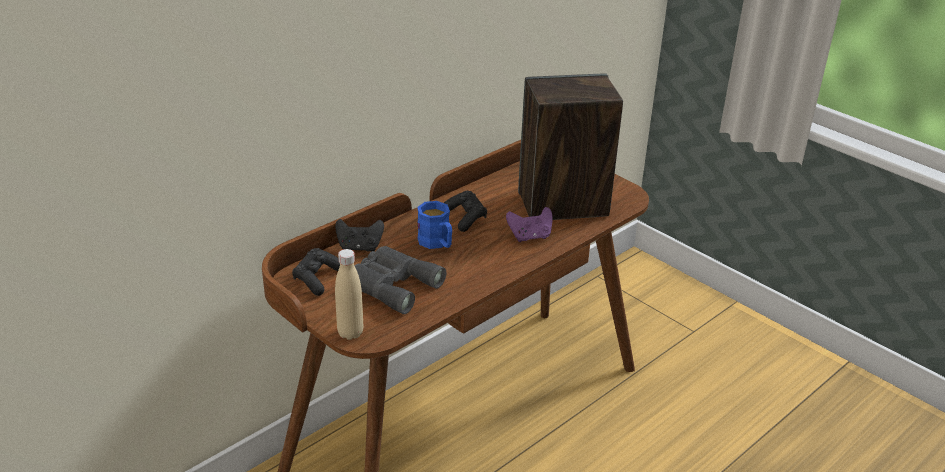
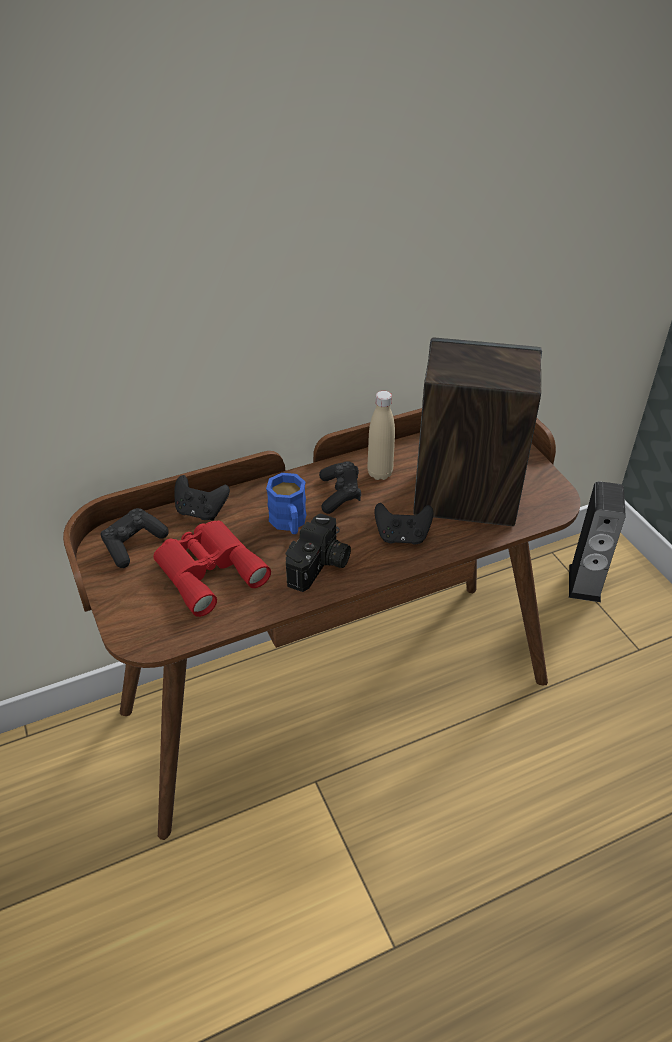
camera: 20 degrees right, 10 degrees up
(350, 333) = (128, 628): beige bottle -> beige bottle (380, 473)
(391, 284) = (208, 569): grey binoculars -> red binoculars
(478, 266) = (320, 566): none -> camera
(530, 237) = (402, 537): purple game controller -> black game controller
(632, 293) = (584, 583): none -> speaker

